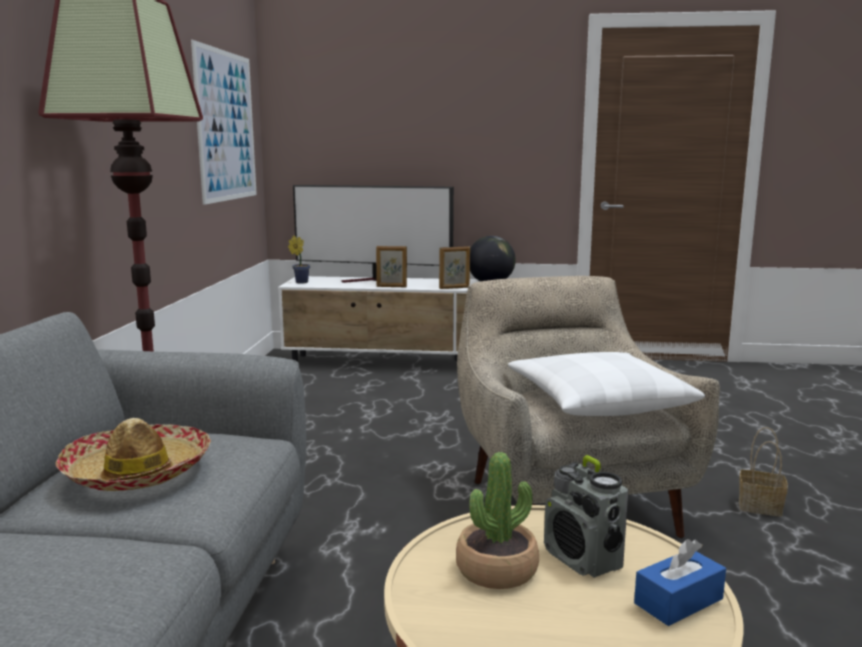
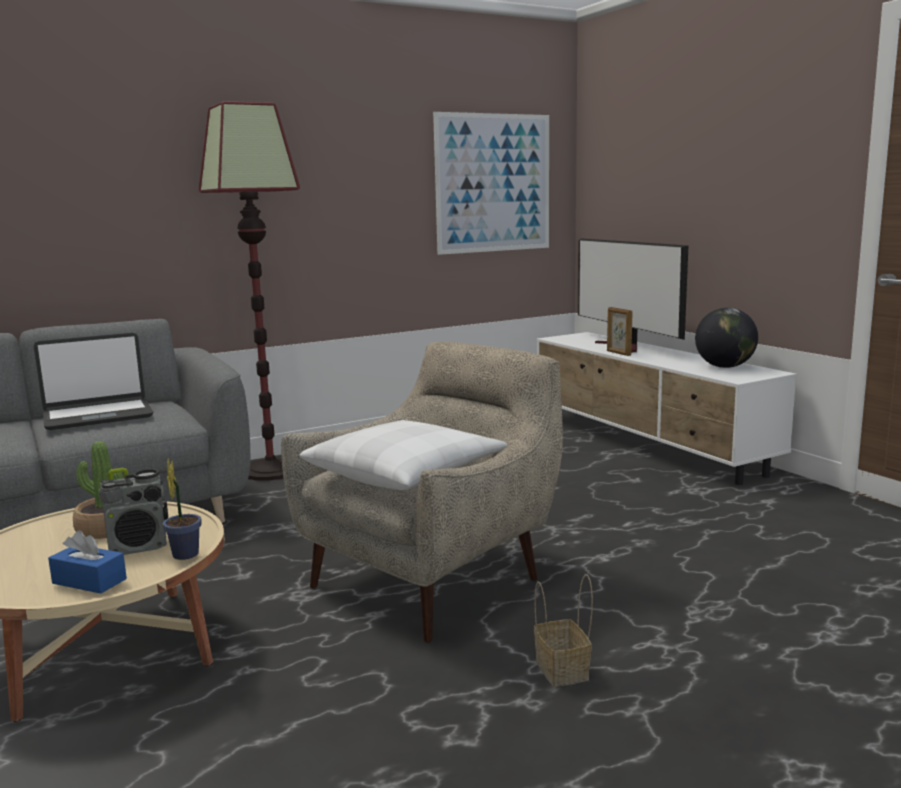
camera: 55 degrees right, 0 degrees up
(138, 472) = (98, 415): hat -> laptop
(300, 282) = (566, 337): potted plant -> potted plant (186, 553)
(454, 288) = (668, 364): picture frame -> none
(583, 560) = (139, 547): radio -> radio turned 135 degrees counterclockwise

